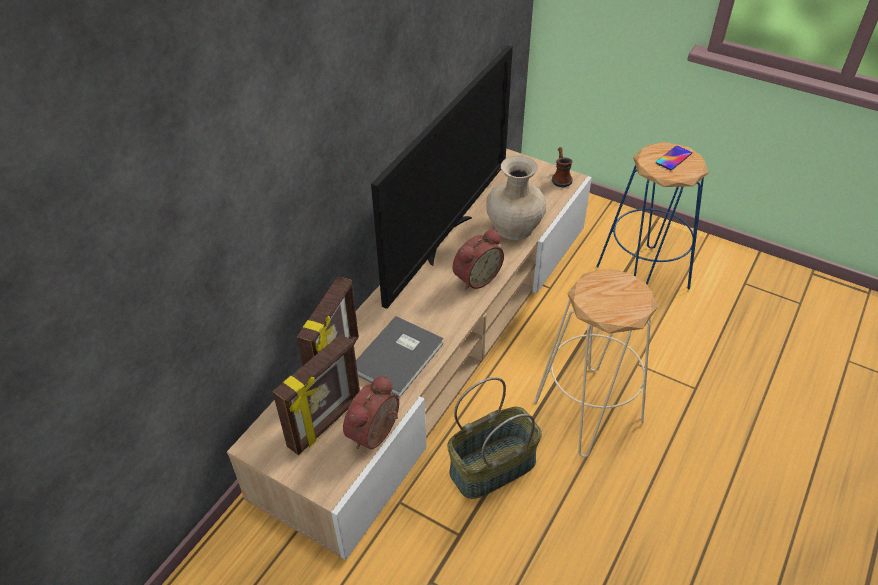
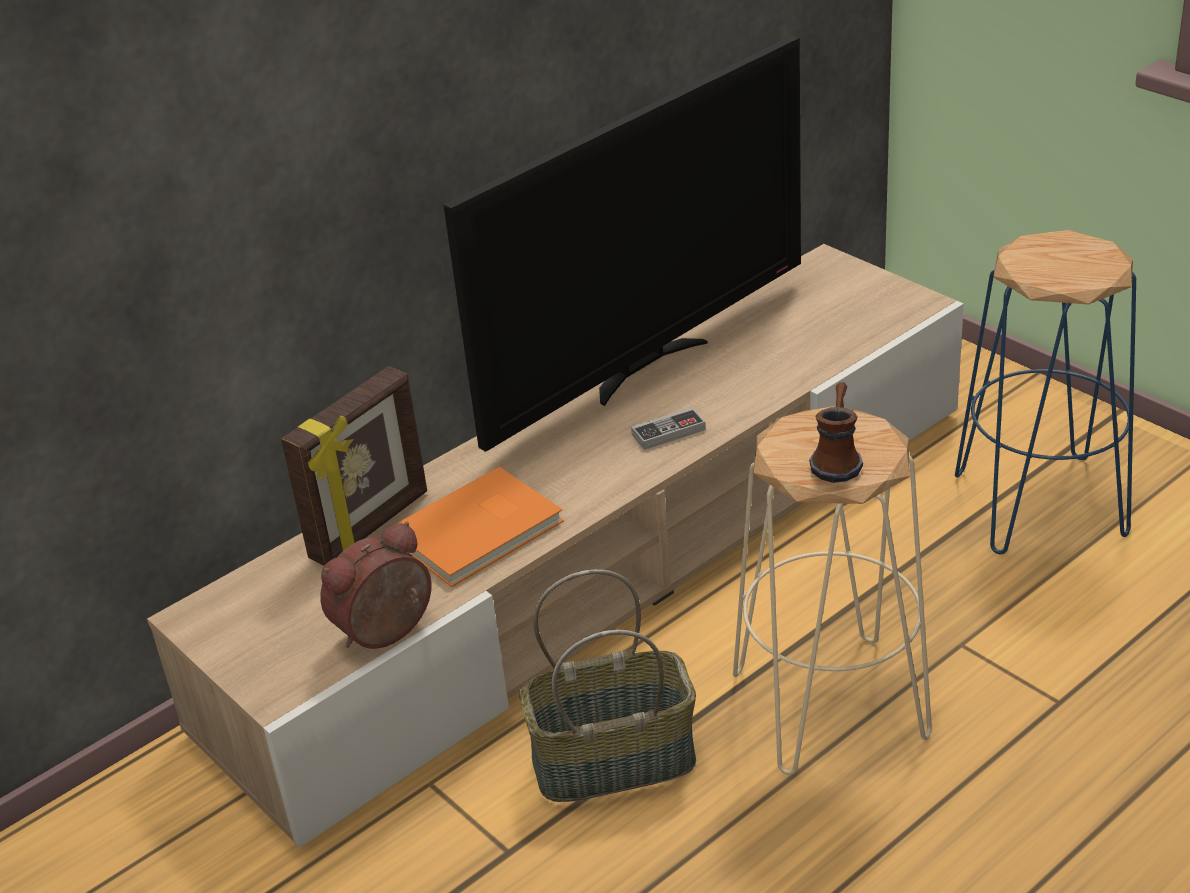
camera: 20 degrees right, 10 degrees down
(326, 423) = (316, 604): picture frame -> none
(400, 357) = (481, 531): grey book -> orange book
(475, 277) = (668, 432): alarm clock -> game controller
(514, 228) = (777, 366): beige vase -> none
(560, 177) = (903, 298): mug -> mug (837, 459)
(673, 158) = (1071, 256): phone -> none

